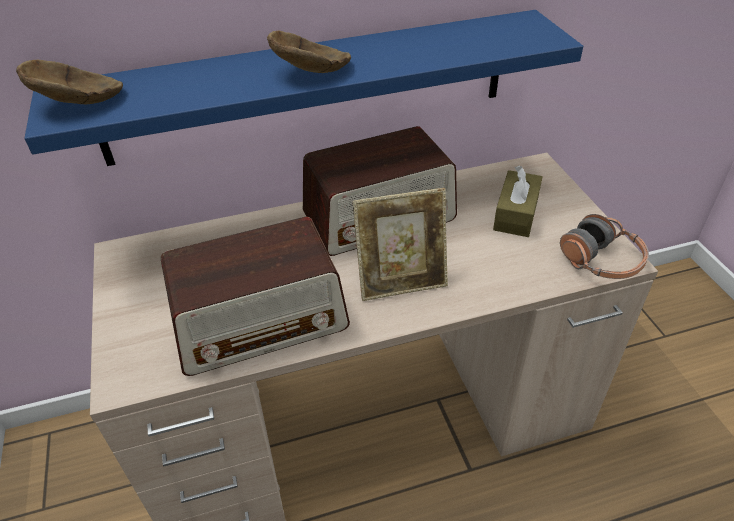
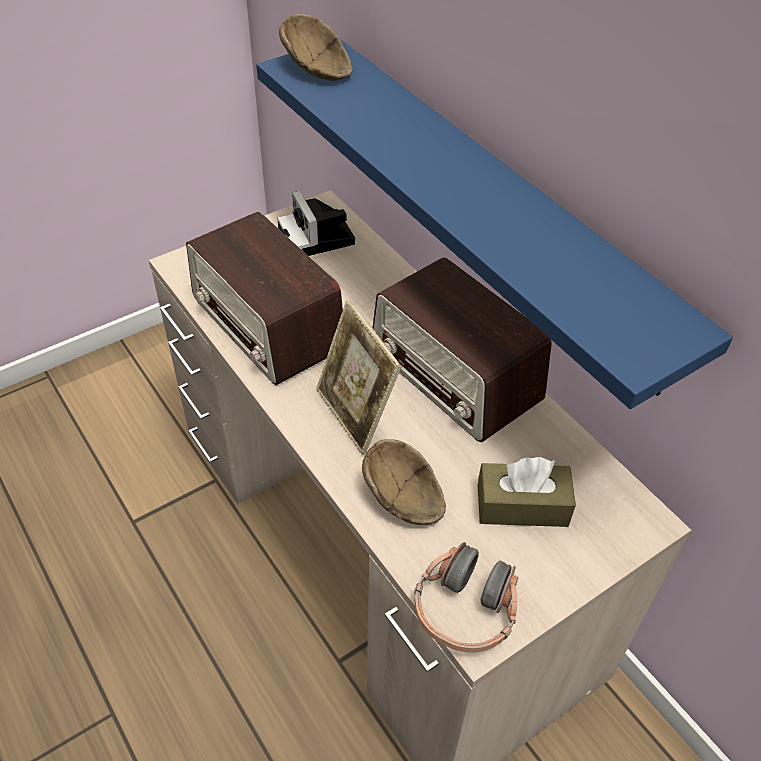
camera: 70 degrees right, 5 degrees up
(160, 264) = (318, 238): none -> camera
(315, 72) = (435, 180): brown bowl -> brown bowl (404, 500)

